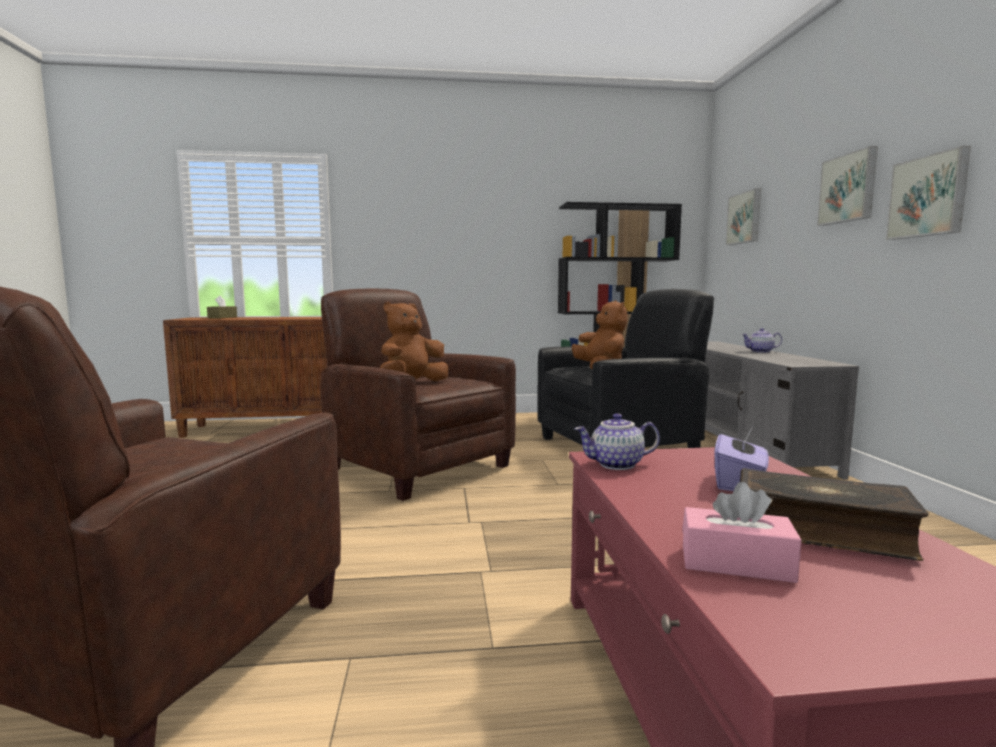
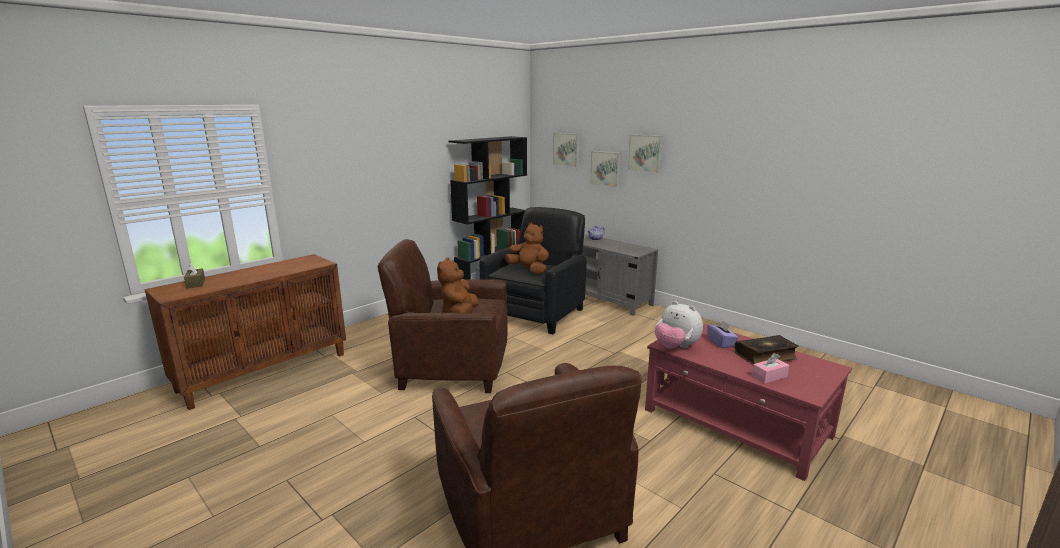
camera: 40 degrees left, 10 degrees up
(616, 465) = (676, 347): teapot -> plush toy
(929, 196) = (692, 170): picture -> picture (606, 168)

